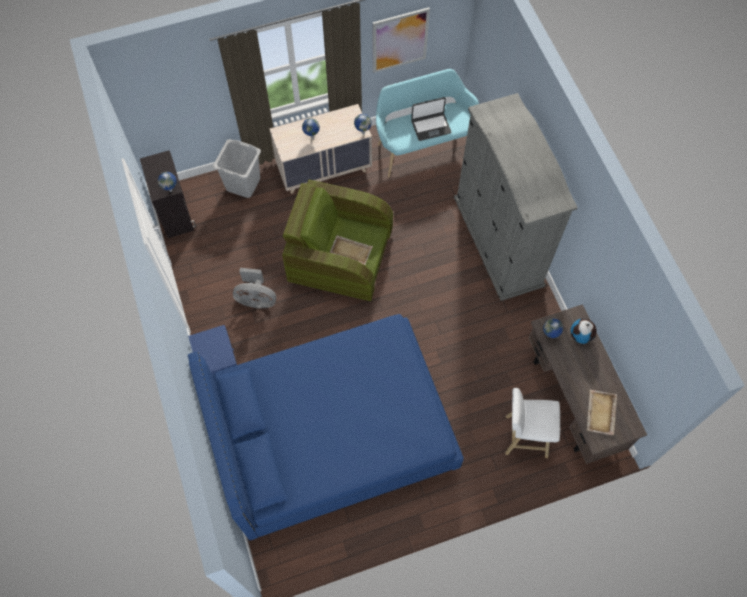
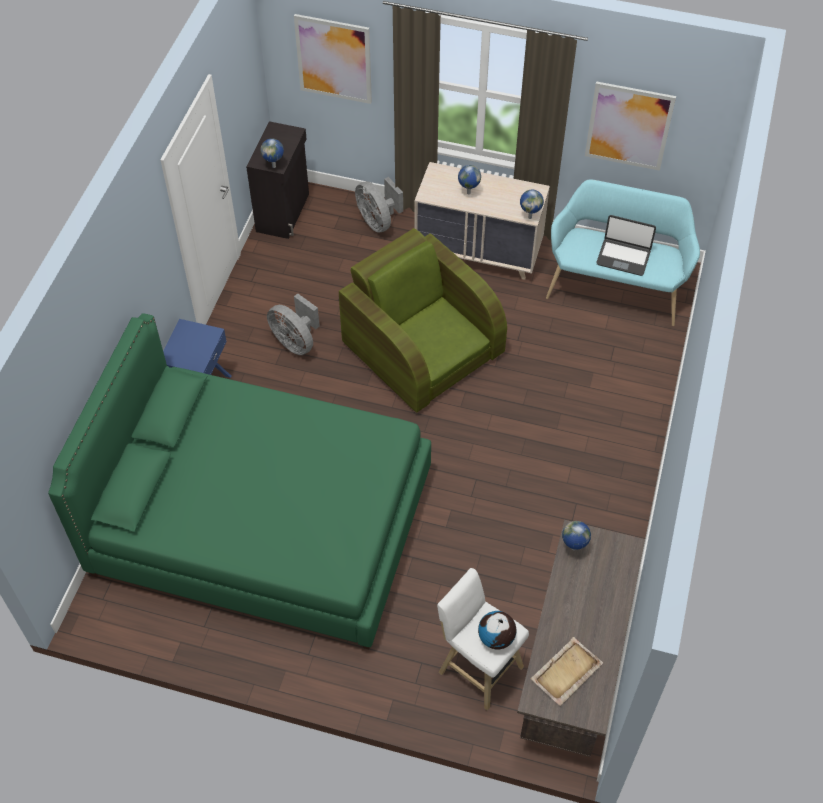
camera: 35 degrees right, 10 degrees down
(175, 93) = (334, 59): none -> picture
(243, 184) = (378, 221): grey laundry basket -> grey fan
(332, 432) = (263, 523): blue bed -> green bed
(350, 251) = (427, 339): beige tray -> none
(498, 241) = (624, 437): grey wardrobe -> none
(581, 336) = (613, 572): globe -> globe (496, 638)

